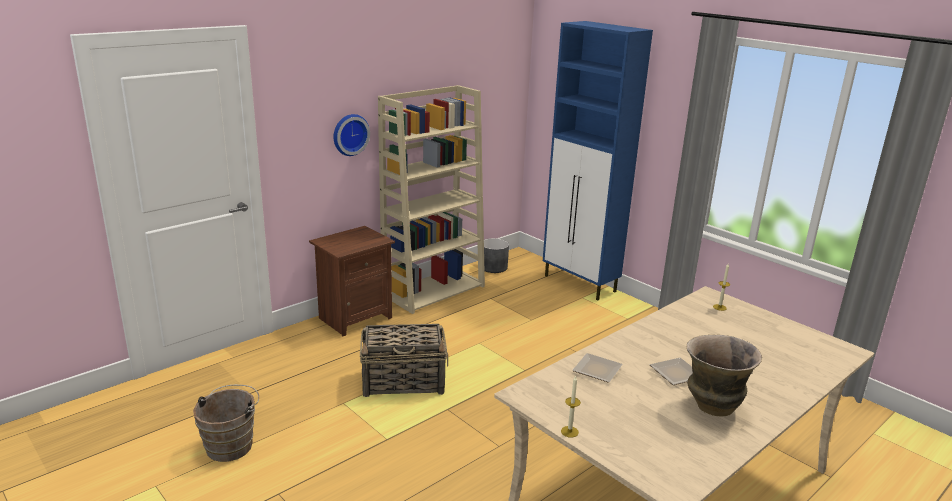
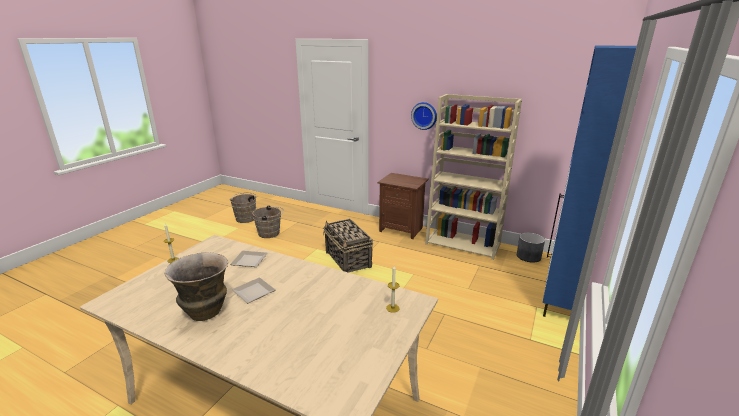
camera: 70 degrees right, 0 degrees up
(114, 470) = (246, 218): none -> brown bucket

